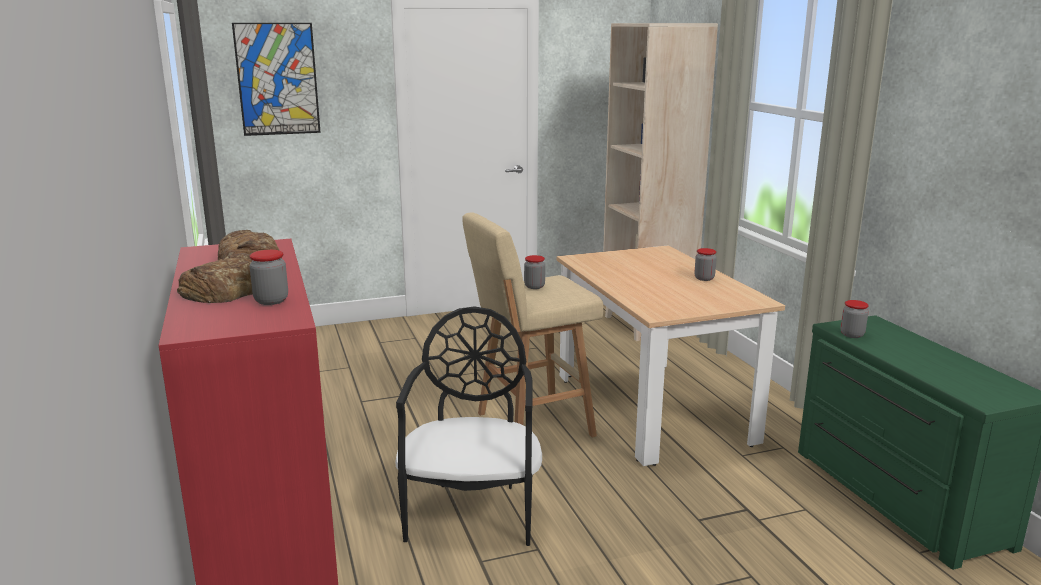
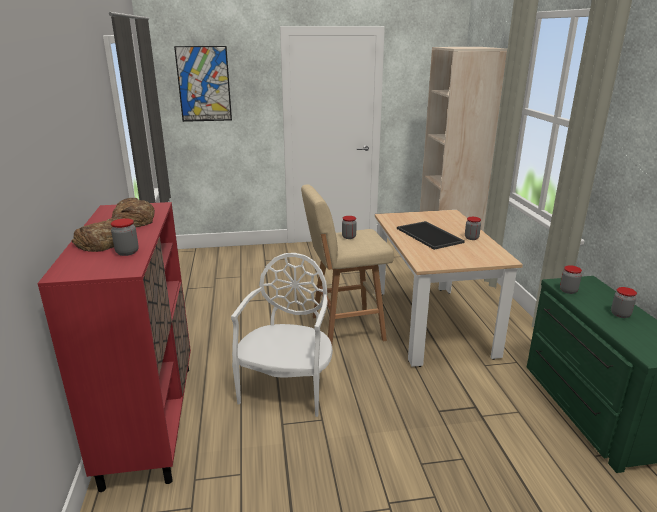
camera: 10 degrees right, 5 degrees up
(472, 512) = (287, 387): black chair -> white chair
(647, 278) = (430, 235): none -> tray
(927, 357) = (620, 314): none -> jar

